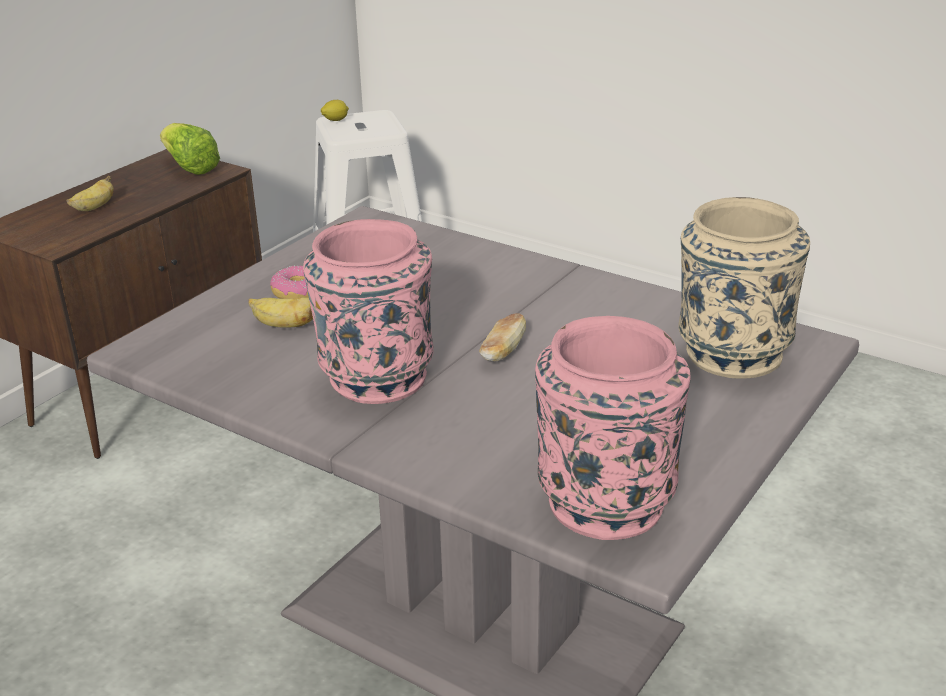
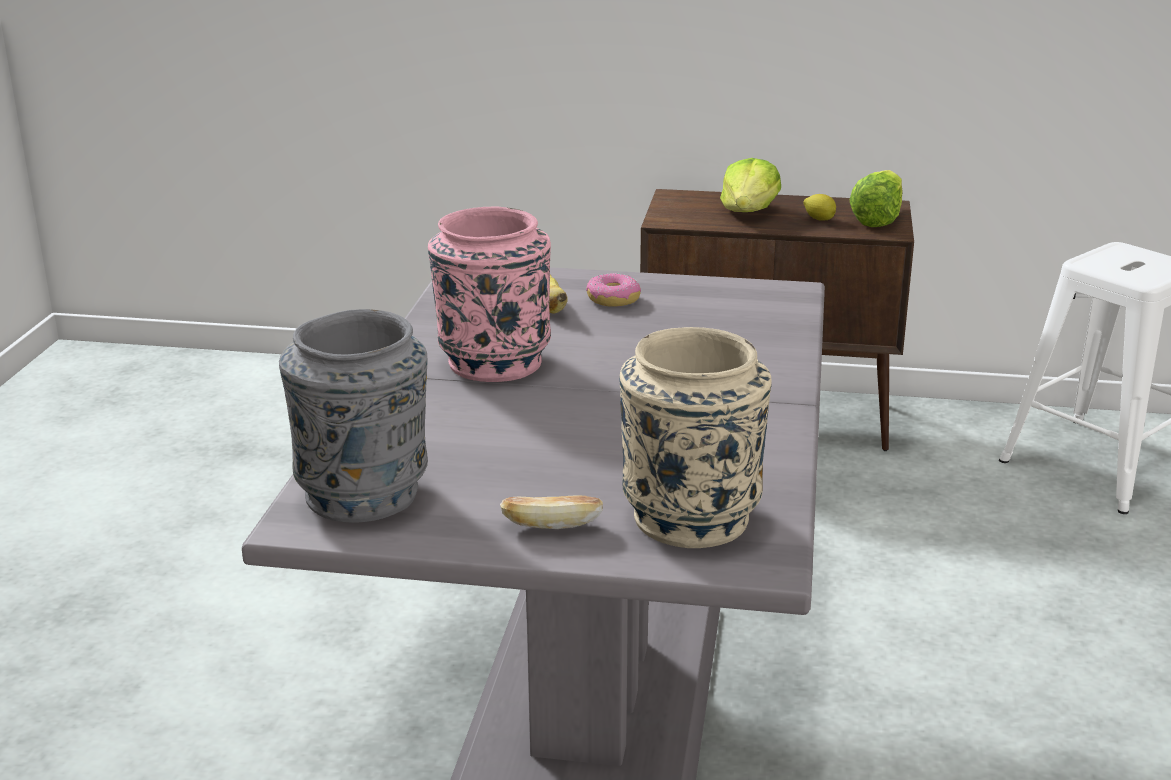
camera: 65 degrees right, 5 degrees down
(95, 207) = (749, 212): banana -> lettuce
(335, 120) = (1121, 250): lemon -> lemon (819, 219)
(503, 351) = (587, 402): bread -> bread (551, 526)
(605, 501) = (365, 493): pink vase -> grey vase

